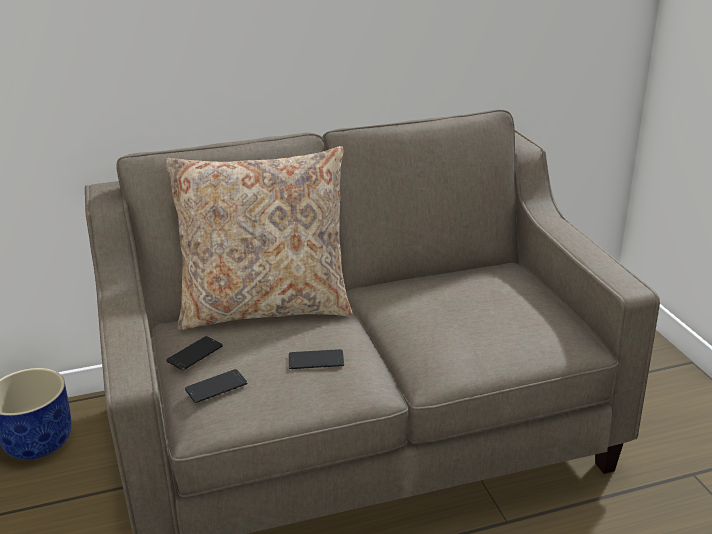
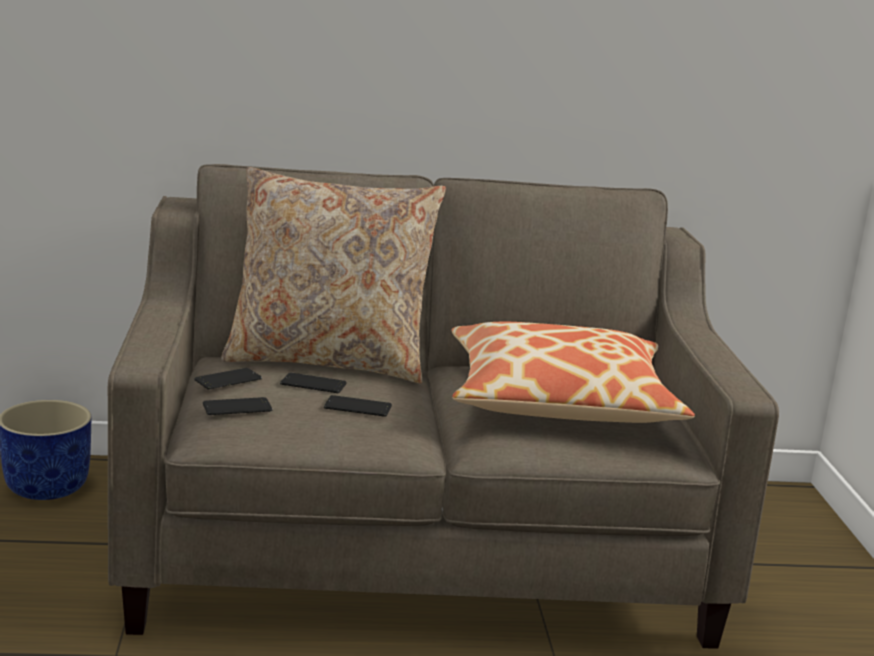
camera: 10 degrees right, 10 degrees down
(268, 341) = (313, 384): none -> phone
(469, 309) = (559, 400): none -> pillow

